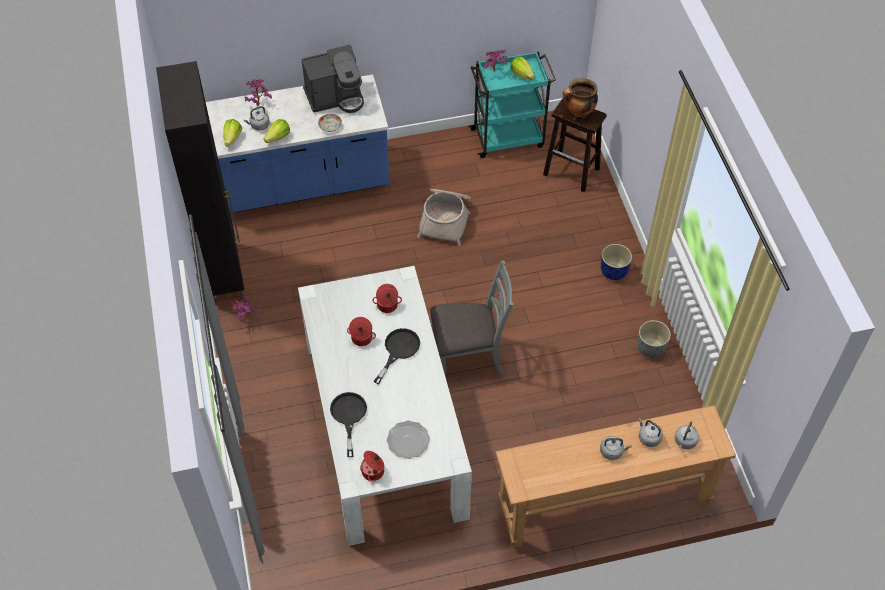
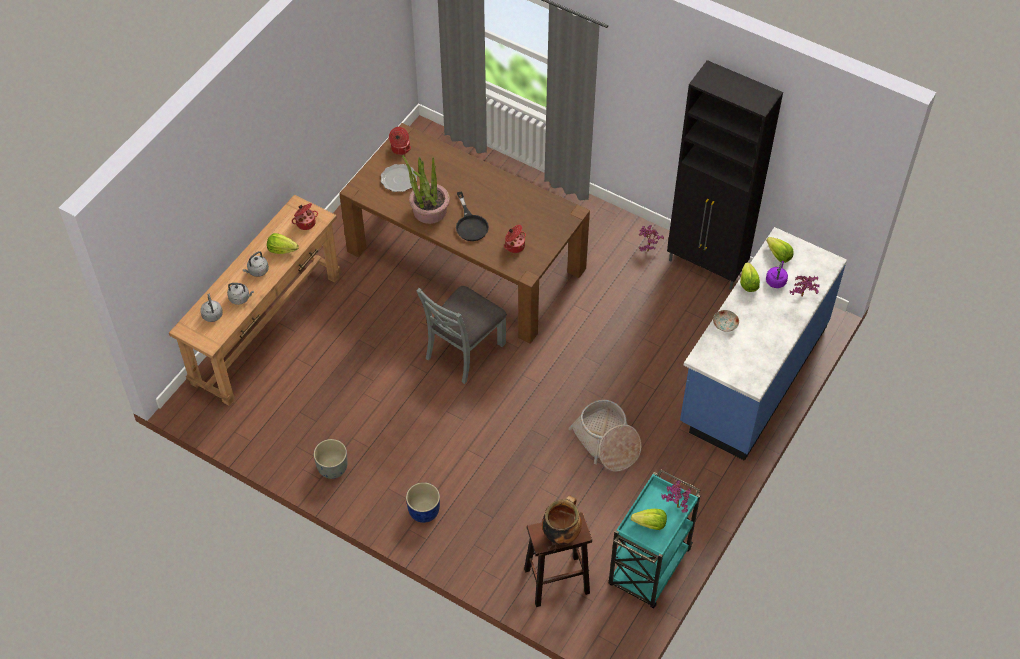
camera: 135 degrees right, 0 degrees up
(259, 125) = (776, 280): grey kettle -> purple kettle
(335, 97) = (757, 352): coffee machine -> none
(348, 416) = (453, 164): black frying pan -> none
(361, 338) = (504, 212): cooking pot -> cooking pot (305, 222)
(384, 427) = (466, 260): white dining table -> brown dining table
(416, 390) = (429, 210): none -> potted plant
(573, 455) = (282, 249): none -> lettuce

